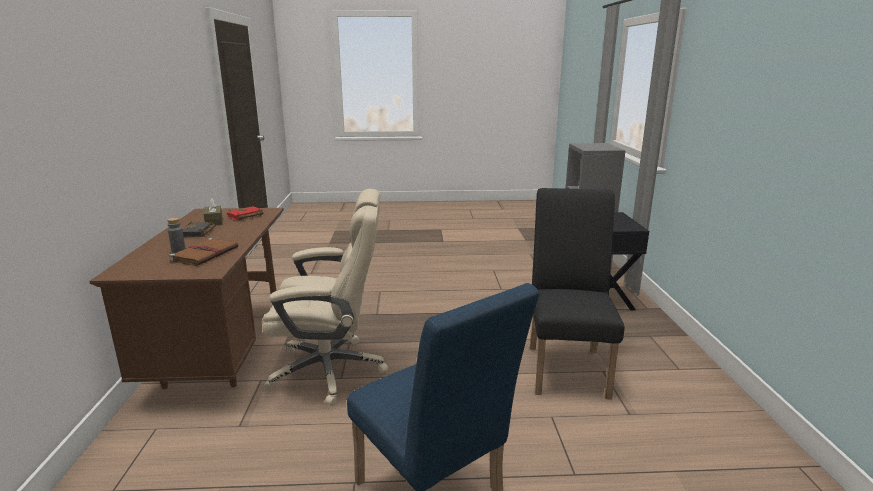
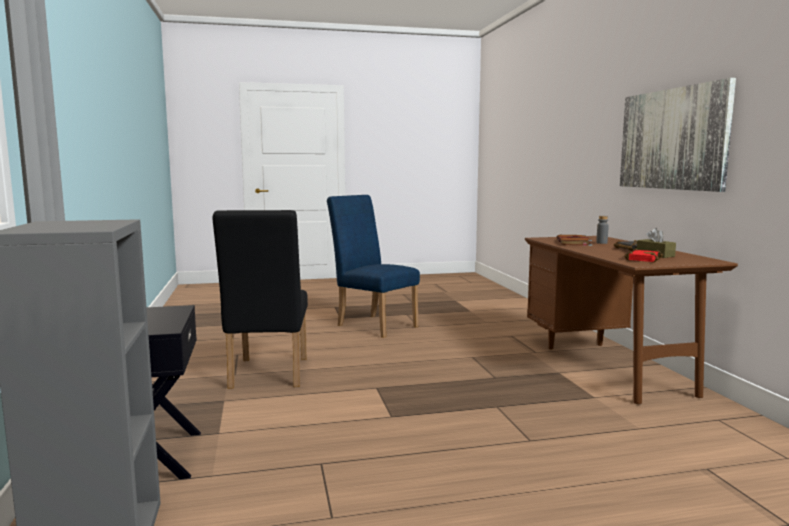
camera: 170 degrees right, 10 degrees down
(125, 121) = (672, 139): none -> picture
(330, 370) = (487, 360): beige office chair -> none

